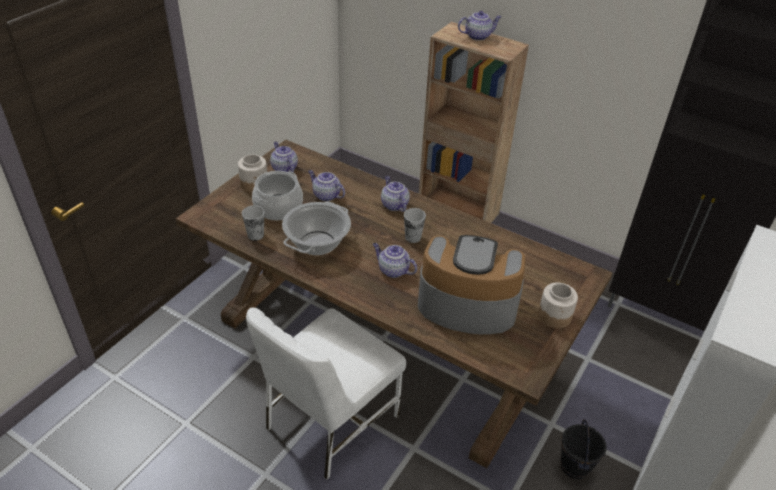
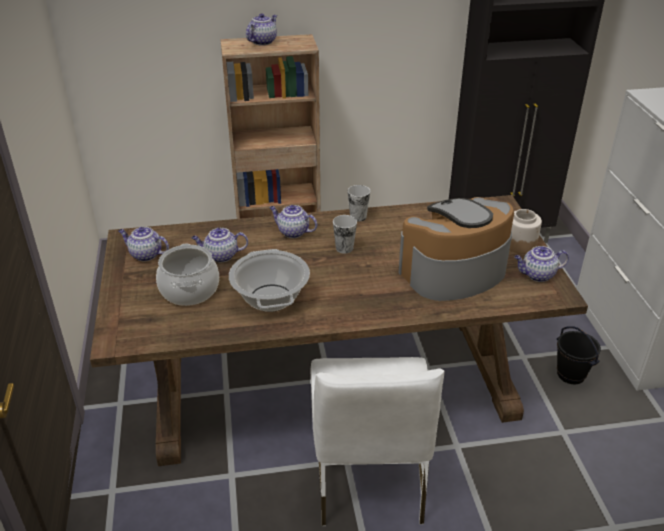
camera: 40 degrees left, 5 degrees down
(254, 184) = (134, 283): jar -> none
(255, 235) = (201, 325): cup -> cup (358, 217)
(392, 270) = (365, 281): teapot -> teapot (537, 275)

